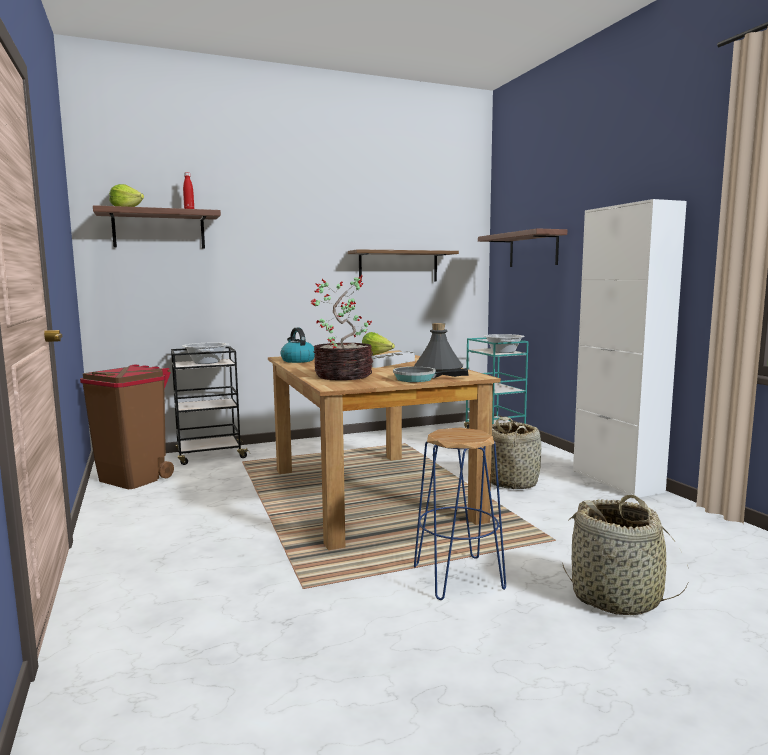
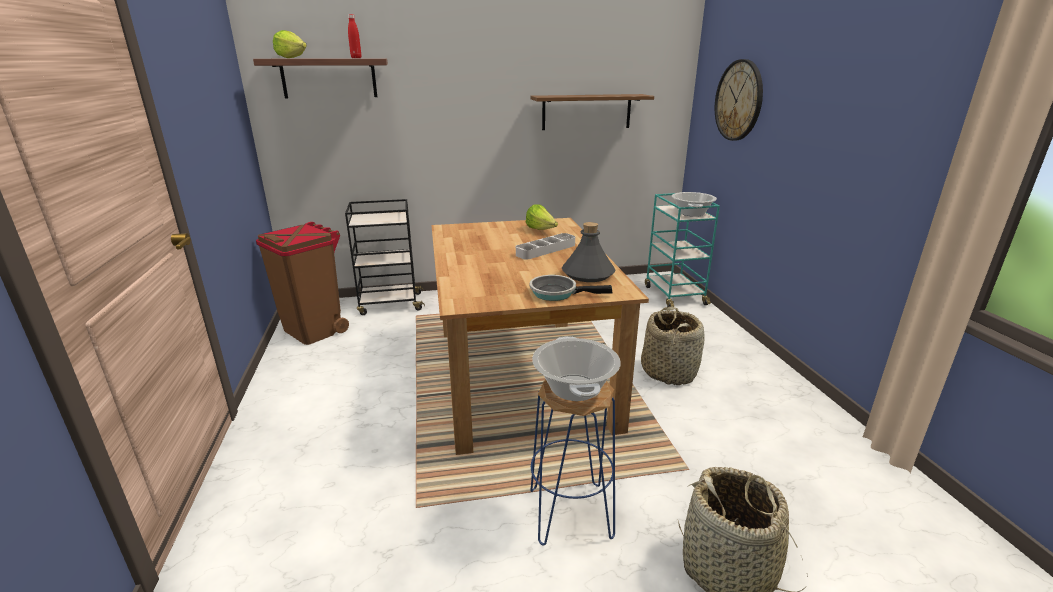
camera: 10 degrees right, 15 degrees up
(207, 362) = (382, 217): cooking pot -> cooking pot (575, 388)
(297, 360) = (455, 236): kettle -> none
(344, 376) = (484, 278): potted plant -> none
(533, 249) = (739, 100): shelf -> wall clock
(616, 481) = (784, 382): white cabinet -> none

